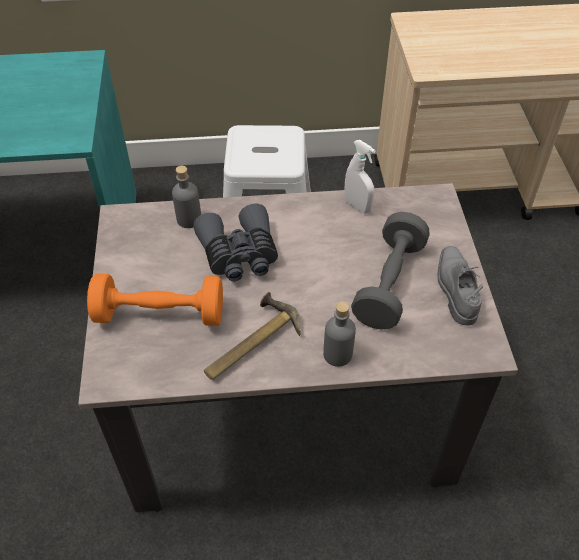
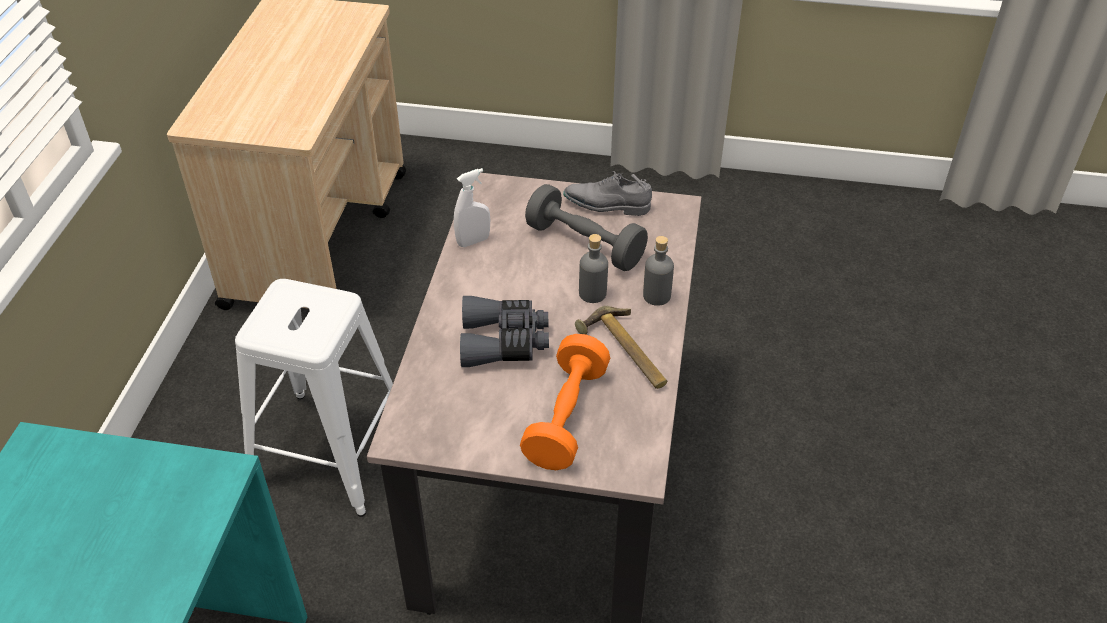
camera: 75 degrees left, 5 degrees down
(189, 219) = (432, 375): grey bottle -> grey bottle (592, 293)

